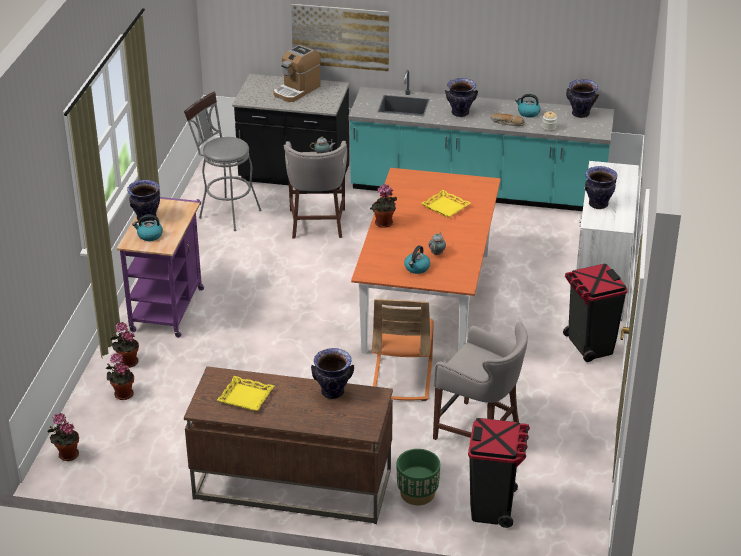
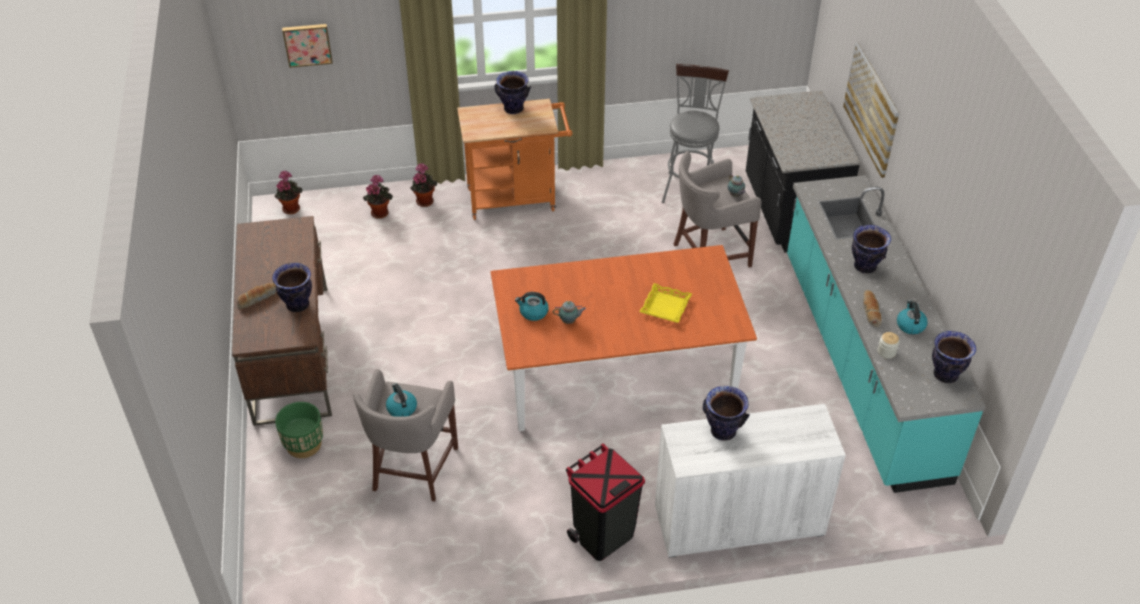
camera: 70 degrees right, 10 degrees up
(31, 261) = (307, 44): none -> picture
(149, 235) = (486, 119): kettle -> kettle (401, 408)
(168, 306) = (517, 198): purple cart -> orange cart
(246, 397) = (275, 252): yellow tray -> none
(297, 90) = (812, 130): coffee machine -> none
(308, 416) = (257, 298): none -> bread
(384, 224) = (604, 268): potted plant -> none
(402, 379) = (475, 388): orange chair -> none
(493, 507) = (299, 508): black trash can -> none

